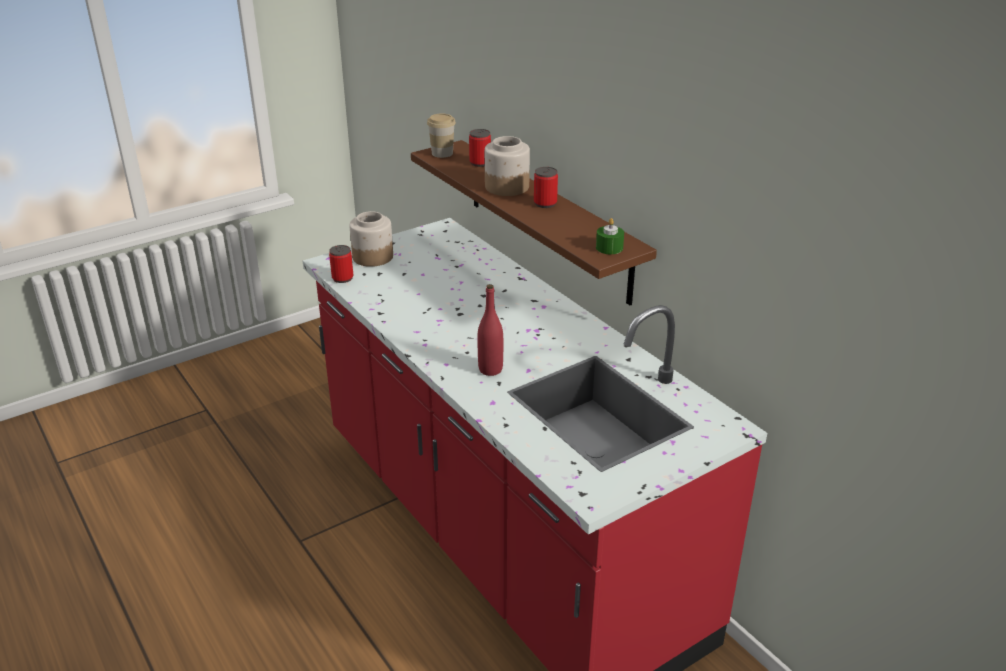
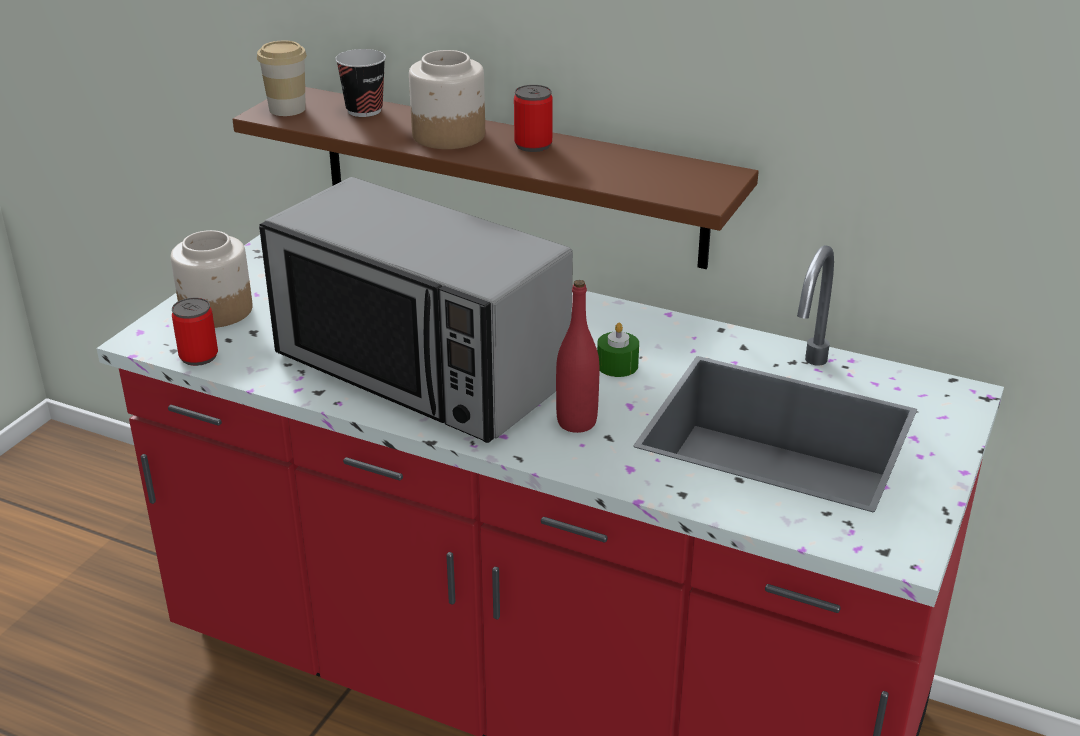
camera: 30 degrees left, 0 degrees up
(439, 317) = (420, 370): none -> microwave
(480, 163) = (364, 110): can -> cup
(609, 248) = (697, 183): green candle -> green candle (617, 365)

